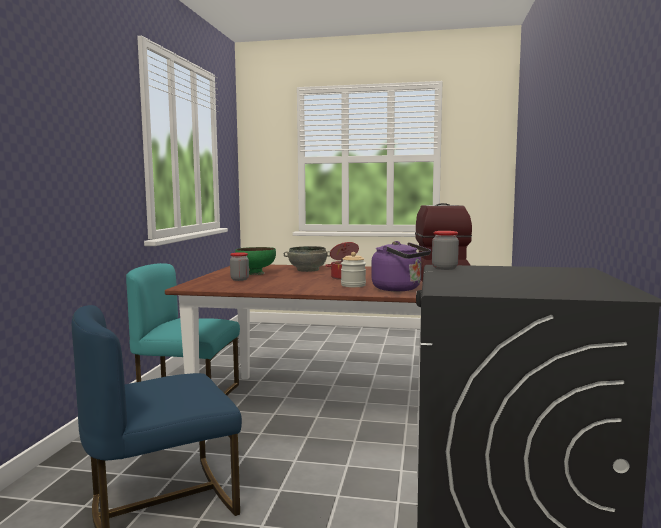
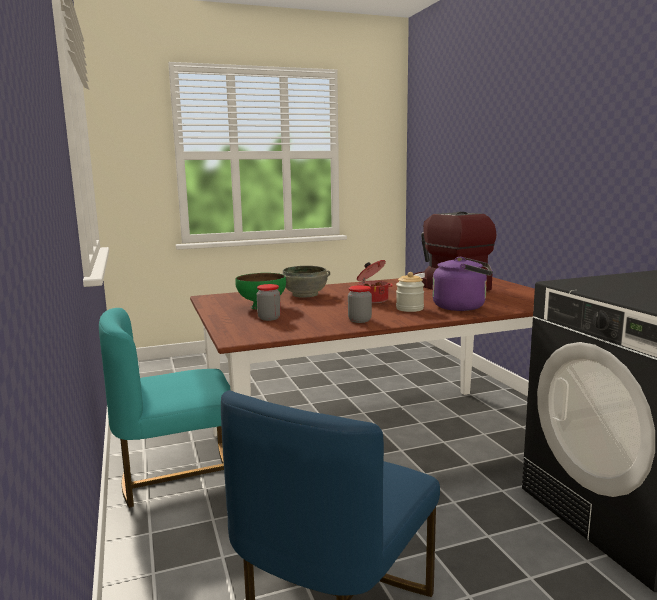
camera: 30 degrees left, 5 degrees up
(444, 268) = (572, 284): jar -> jar (359, 320)

